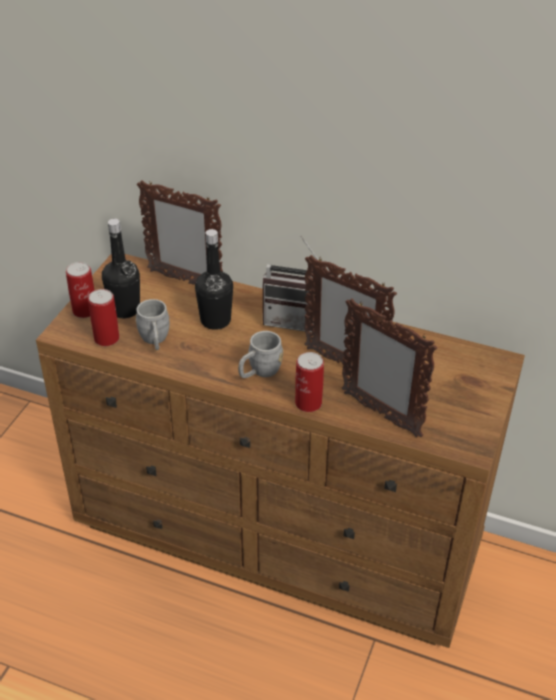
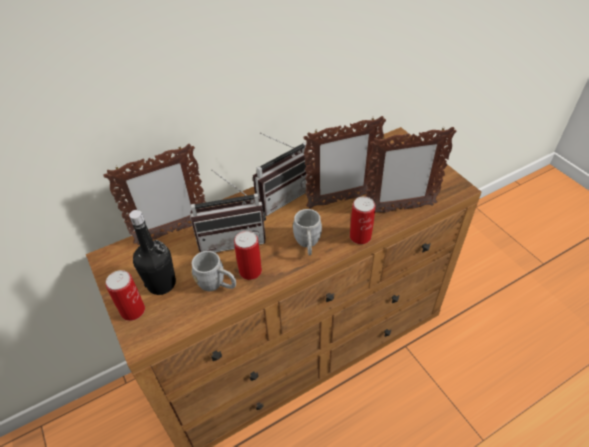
camera: 50 degrees left, 5 degrees up
(106, 338) = (181, 313): can -> can (250, 271)
(215, 320) = (232, 238): black bottle -> radio

